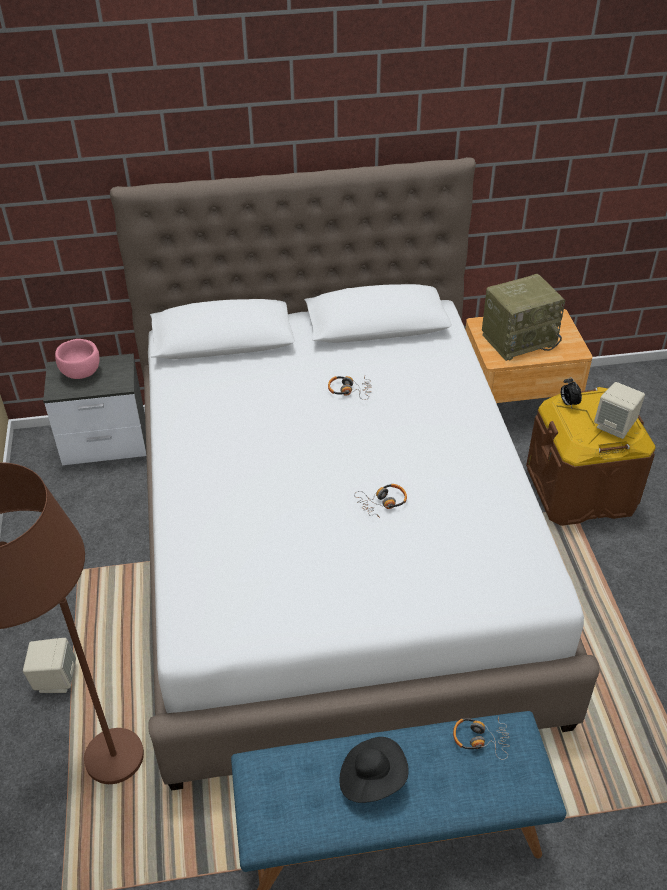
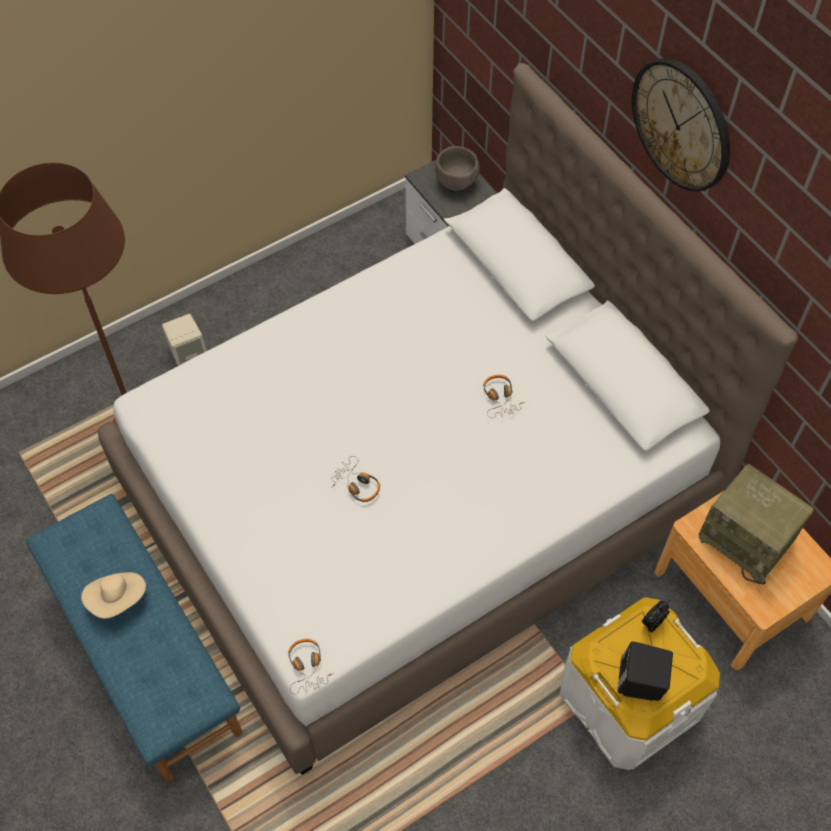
camera: 65 degrees right, 15 degrees up
(81, 373) = (456, 182): pink bowl -> brown bowl
(296, 96) = (682, 124): none -> wall clock
(372, 778) = (118, 599): black hat -> beige hat
(480, 739) = (185, 669): headphones -> headphones (307, 667)
(580, 489) = (628, 702): brown storage box -> white storage box
(615, 426) = (640, 682): beige speaker -> black speaker

